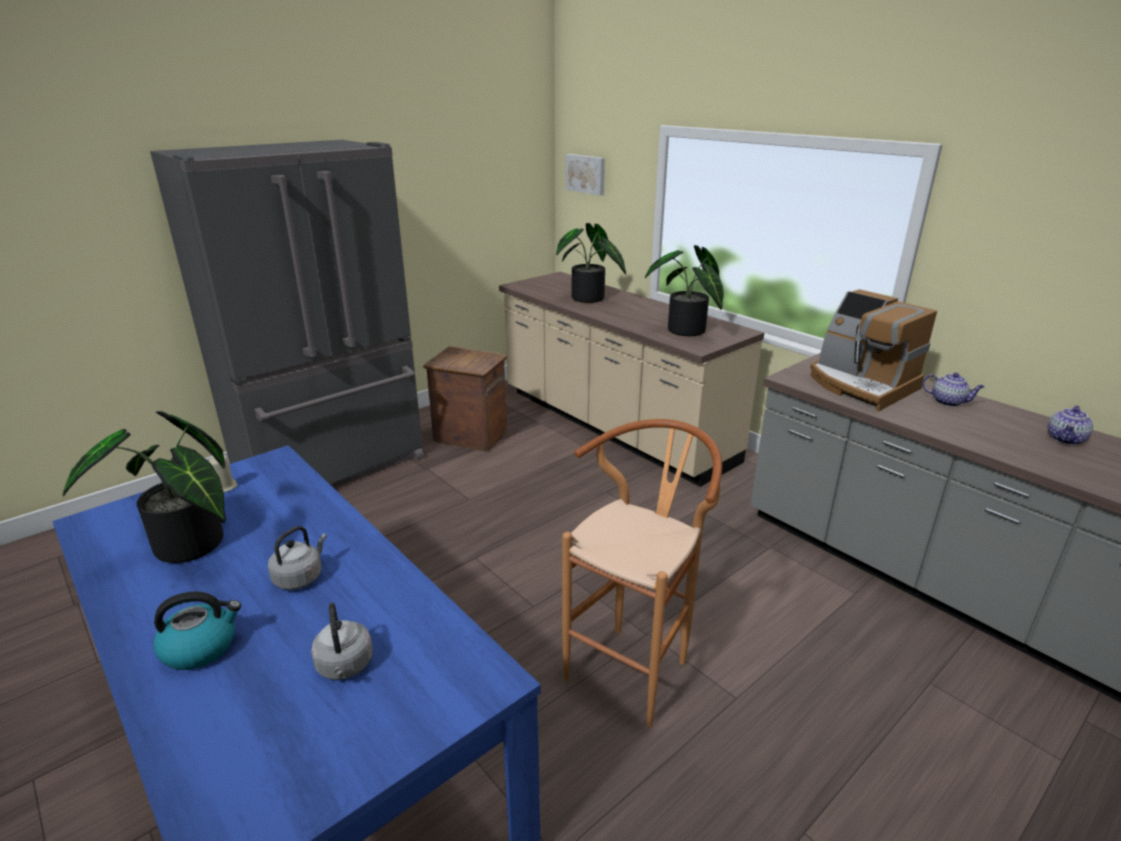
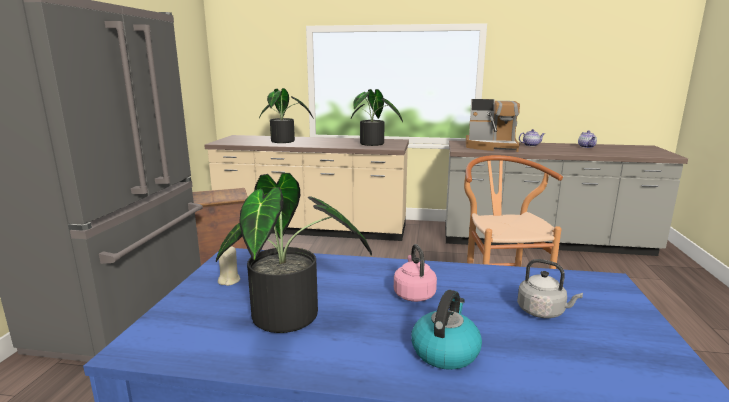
camera: 40 degrees left, 10 degrees down
(300, 577) = (413, 294): grey kettle -> pink kettle
(586, 174) = (242, 63): picture -> none

